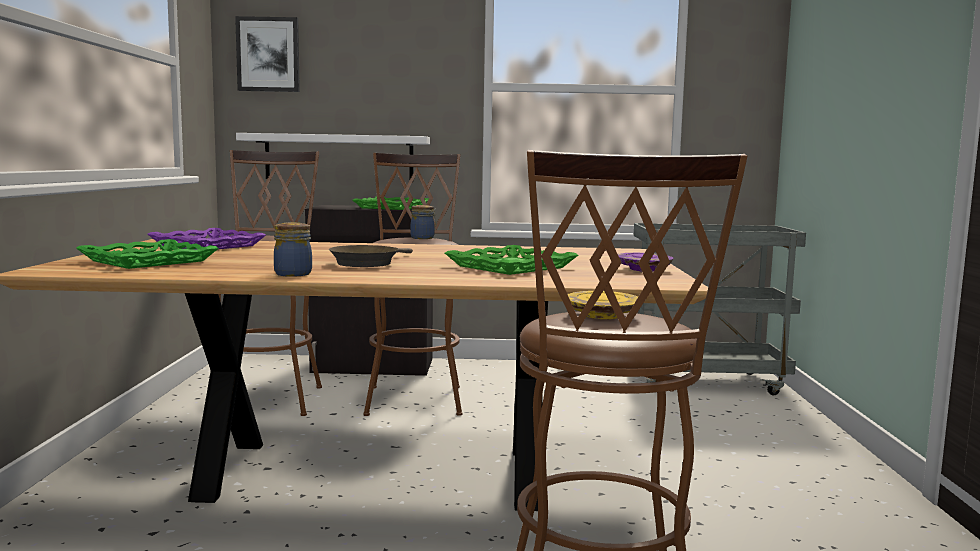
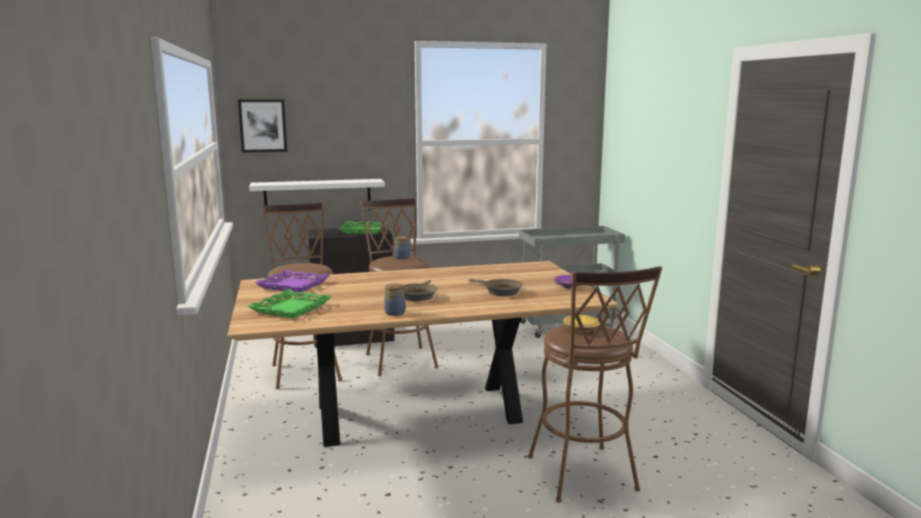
camera: 15 degrees left, 5 degrees up
(511, 267) = (500, 291): green tray -> brown frying pan

